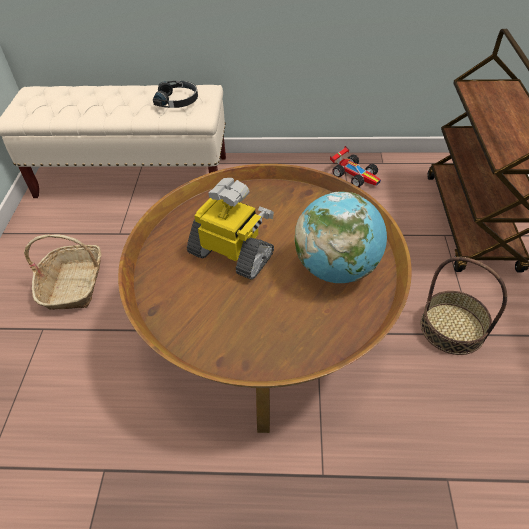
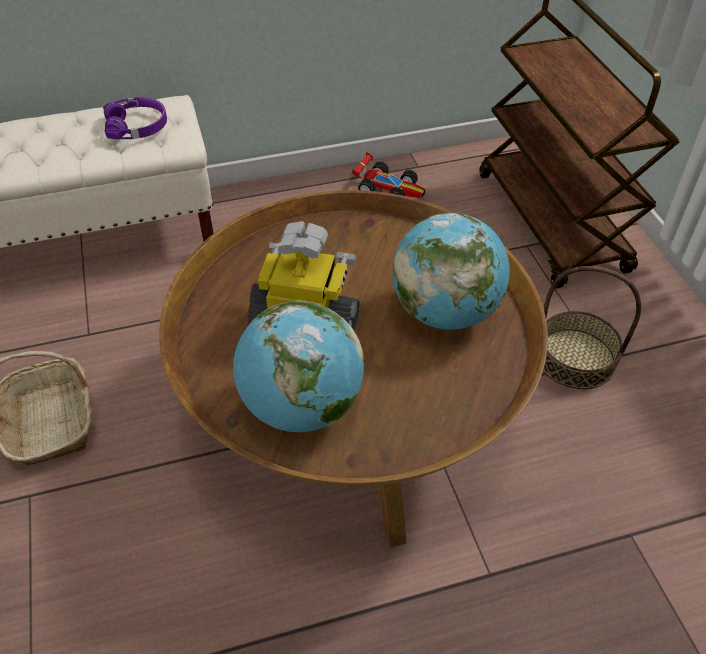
camera: 20 degrees left, 0 degrees up
(177, 100) = (137, 126): black headphones -> purple headphones
(202, 313) = (301, 407): none -> globe

